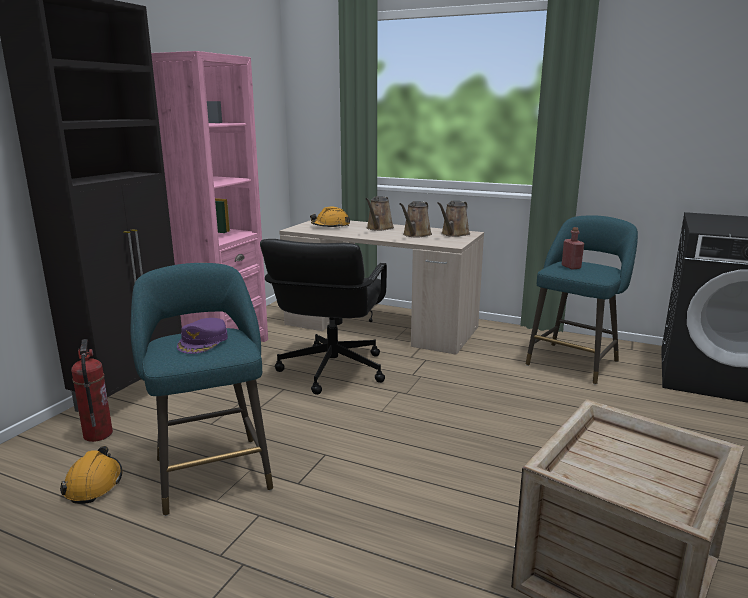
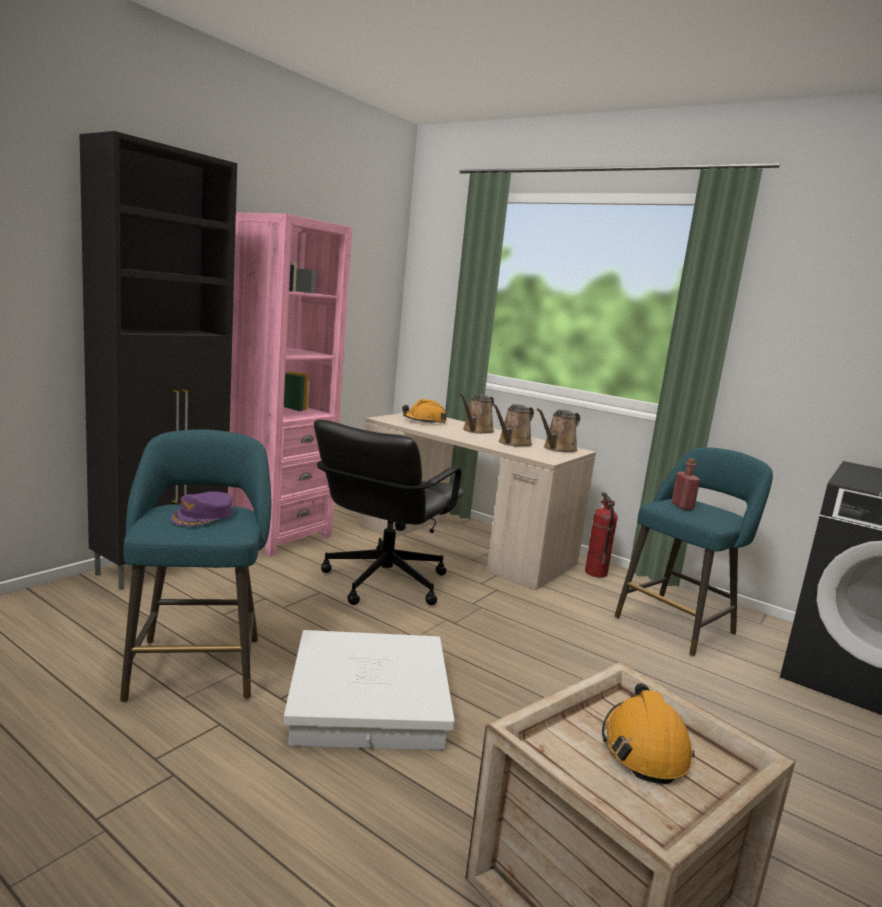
camera: 10 degrees right, 5 degrees down
(94, 484) = (71, 653): orange hard hat -> orange hard hat (644, 747)
(97, 434) = (103, 602): fire extinguisher -> fire extinguisher (595, 573)
(371, 470) = (369, 701): none -> white storage box

